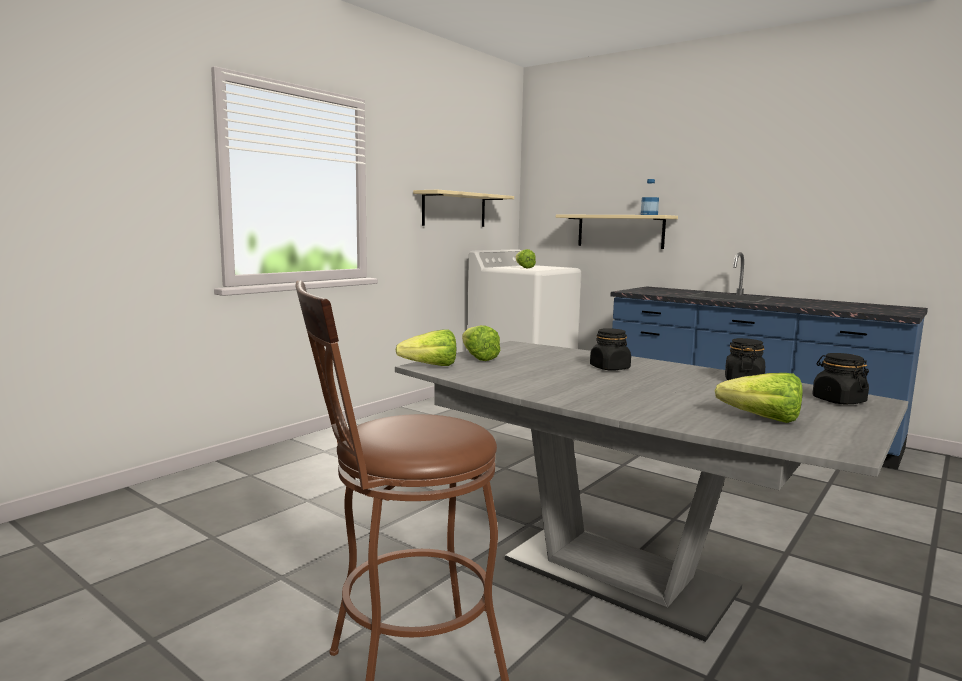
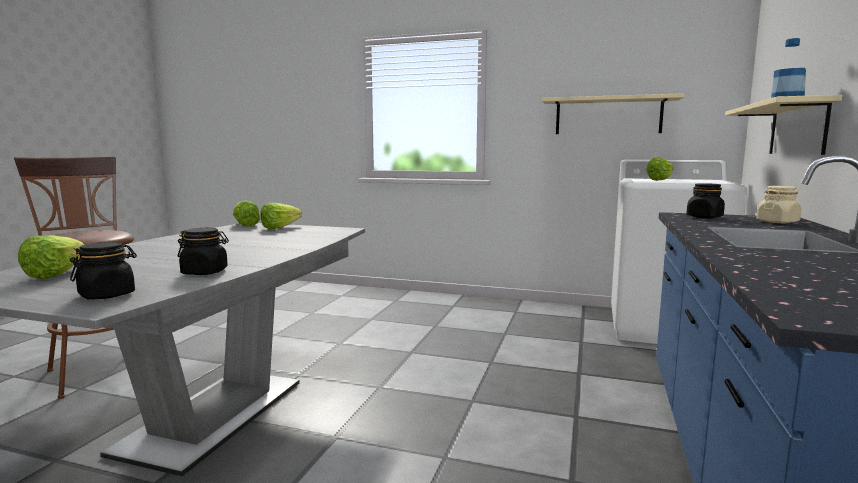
camera: 70 degrees right, 0 degrees up
(610, 368) = (254, 246): black jar -> black jar (704, 217)
(669, 289) = (777, 222): none -> beige jar

